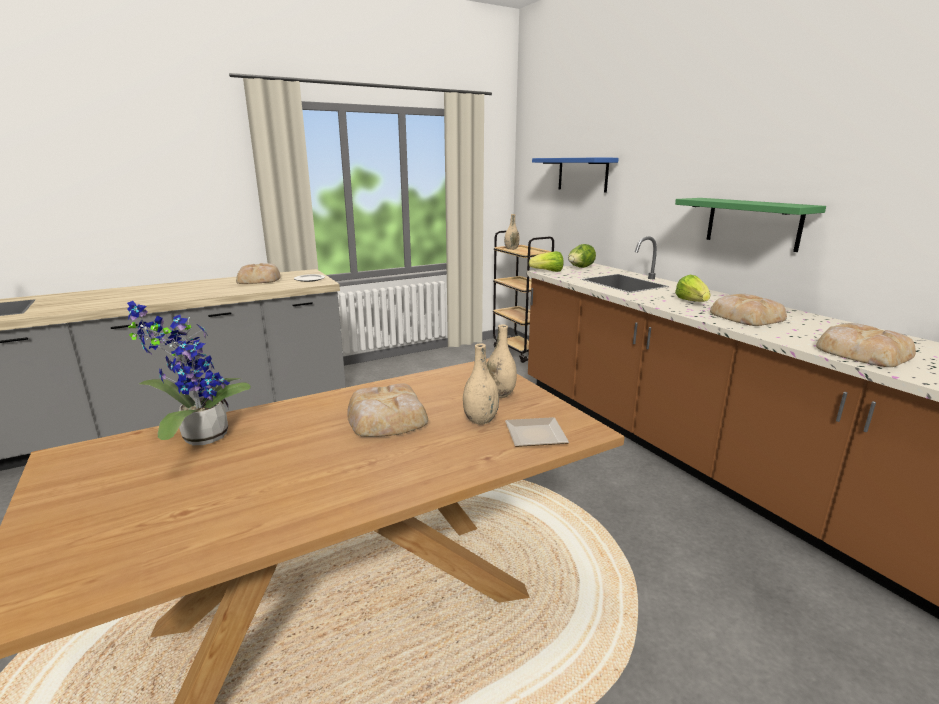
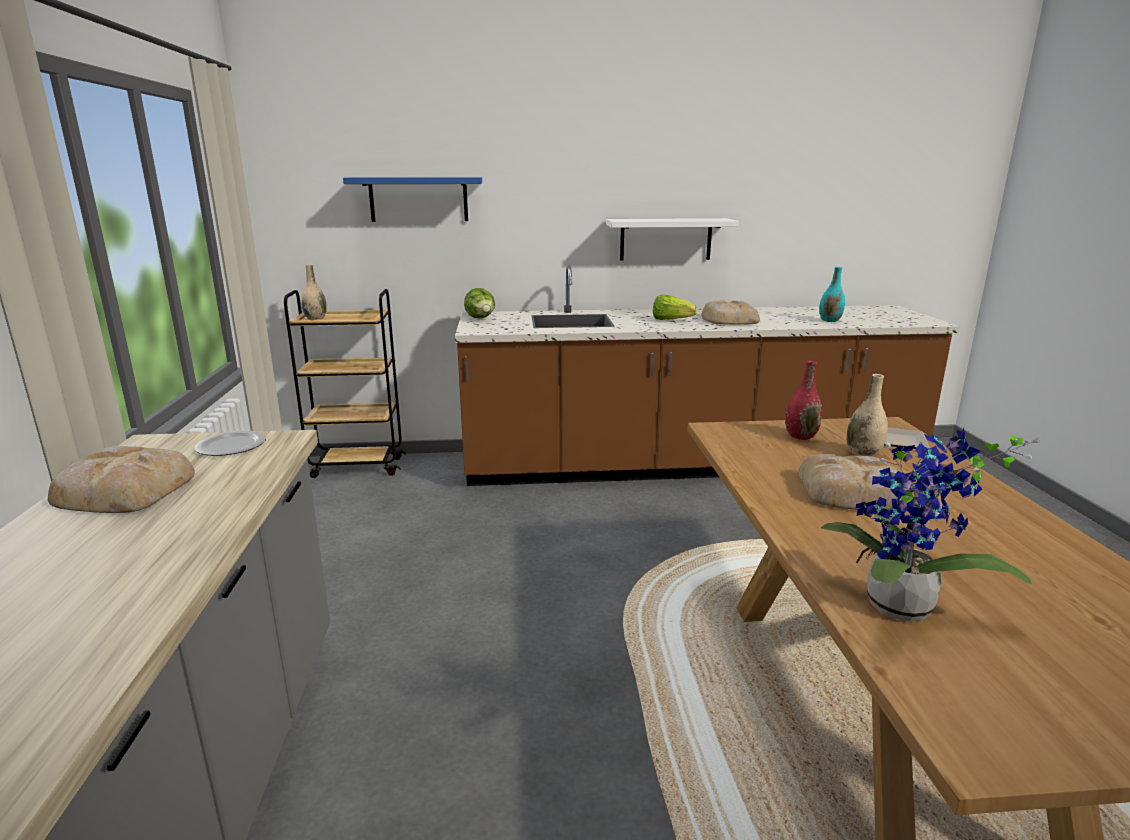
camera: 65 degrees left, 0 degrees up
(499, 394) = (801, 436): beige vase -> red vase
(547, 271) = (477, 330): lettuce -> none
(753, 223) = (665, 239): green shelf -> white shelf
(861, 352) = (829, 320): bread -> turquoise vase

